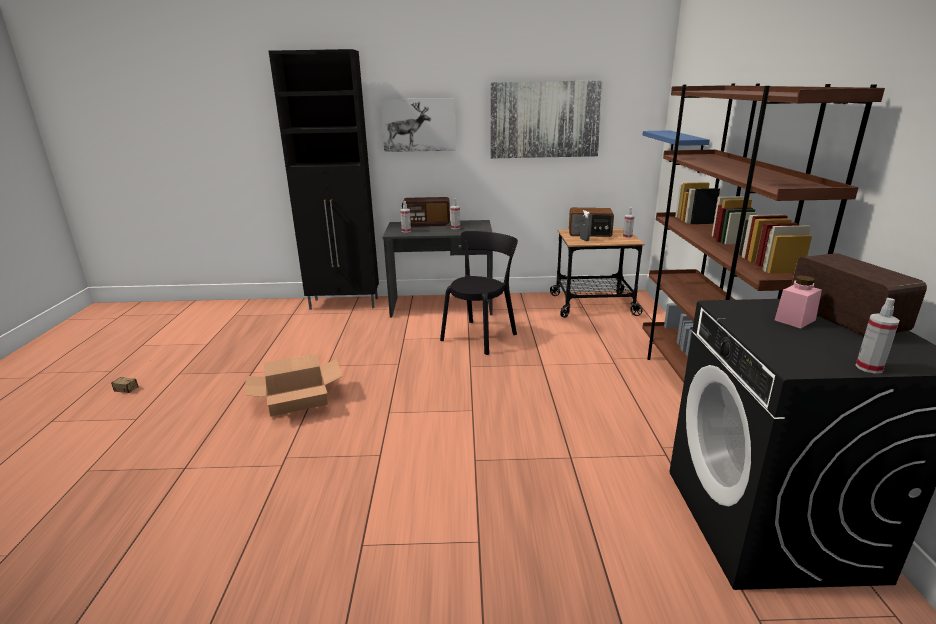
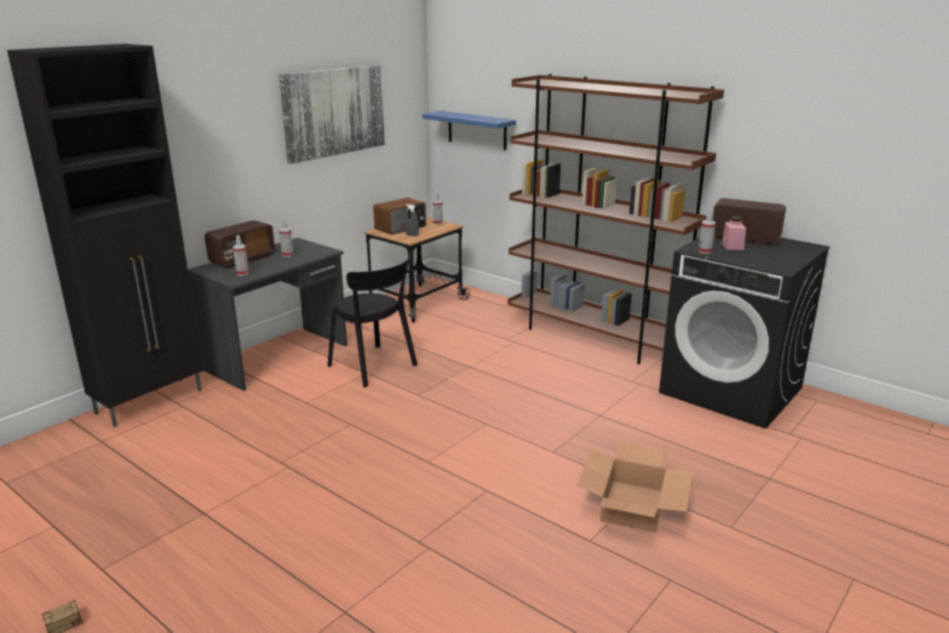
camera: 50 degrees left, 0 degrees up
(297, 399) = (321, 502): cardboard box -> cardboard box (633, 506)
(419, 125) = (206, 134): picture -> none
(480, 336) = (374, 367): black chair -> black chair turned 150 degrees clockwise
(869, 367) = (800, 258): spray bottle -> spray bottle (705, 251)

